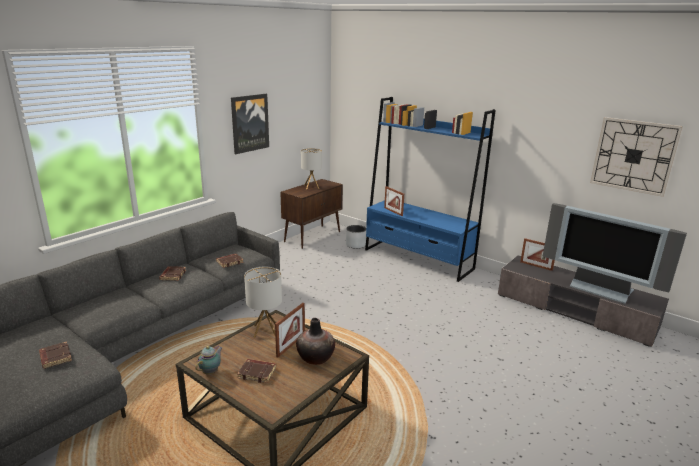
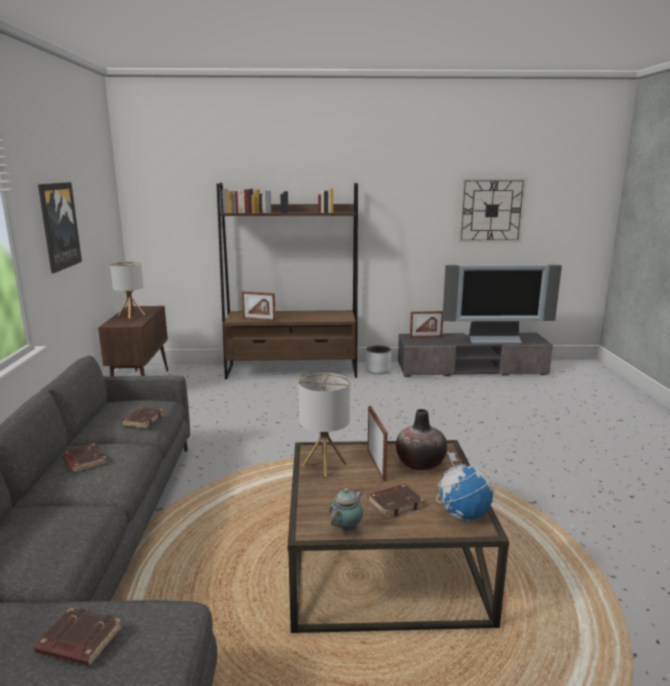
camera: 40 degrees left, 5 degrees down
(211, 372) = (347, 529): teapot -> teapot turned 45 degrees clockwise
(279, 400) = (463, 514): none -> globe
(356, 245) = (207, 377): grey planter -> grey planter (378, 370)
(418, 259) = (292, 371): blue bookcase -> brown bookcase

